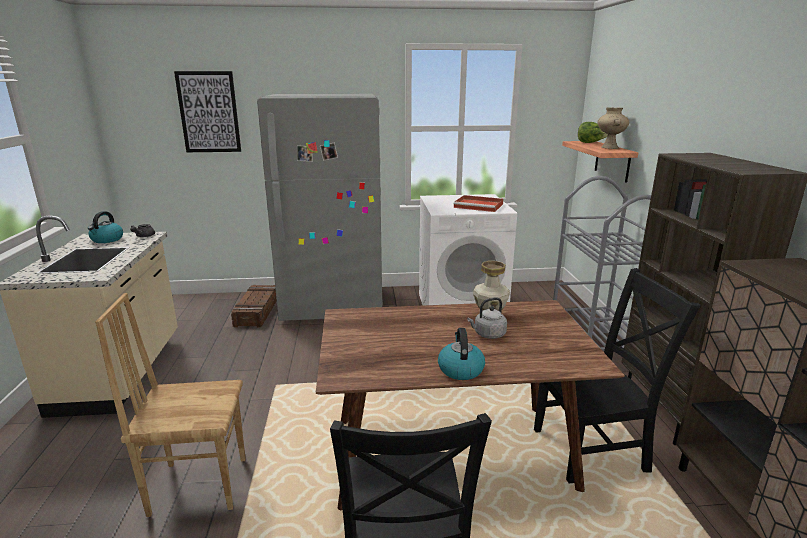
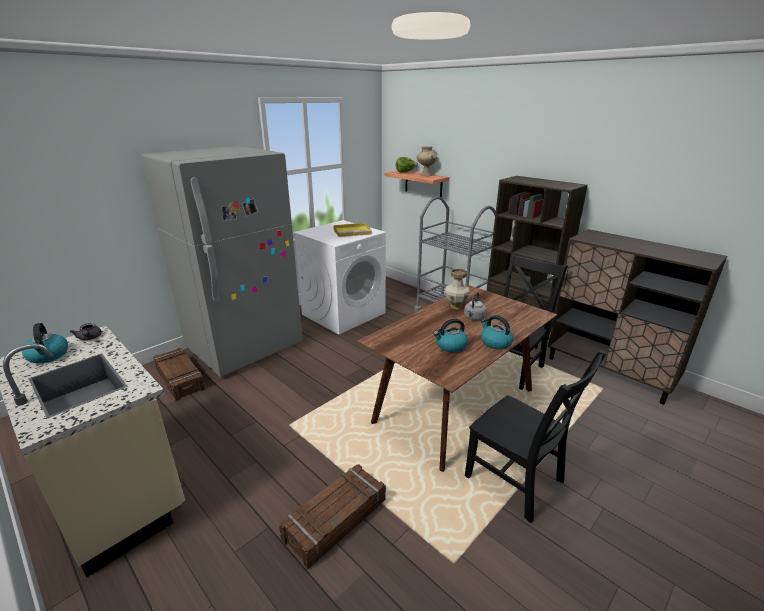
camera: 40 degrees left, 5 degrees up
(198, 484) = (335, 519): brown chair -> crate
(209, 112) = (63, 181): picture -> none
(401, 350) = (450, 346): none -> kettle
(479, 206) = (353, 231): red tray -> yellow tray

